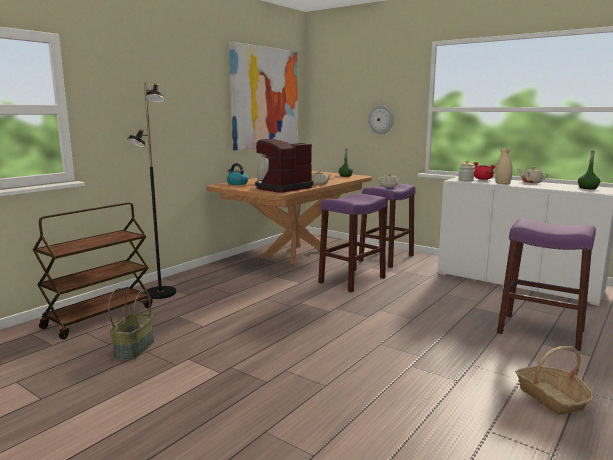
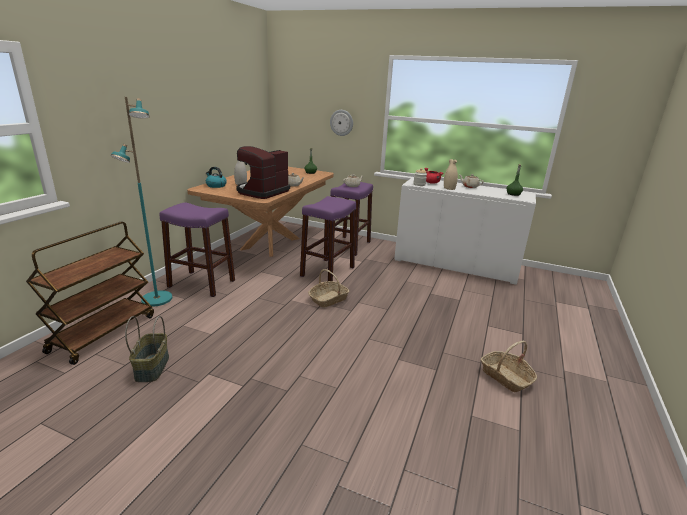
camera: 15 degrees left, 10 degrees up
(160, 293) = (156, 299): black floor lamp -> turquoise floor lamp
(265, 98) = (234, 99): picture -> none
(344, 305) = (328, 299): none -> basket
(540, 331) = (483, 313): purple stool -> purple stool (201, 283)

